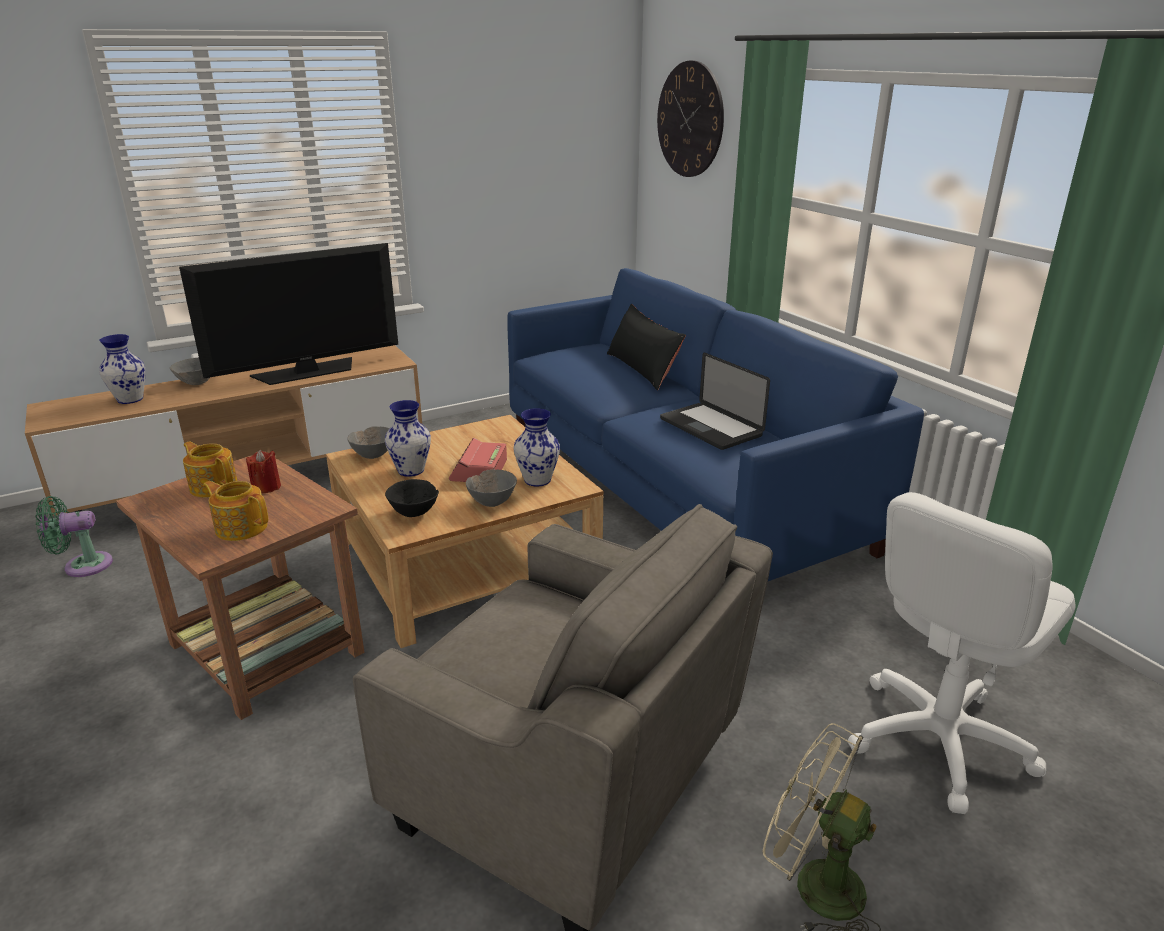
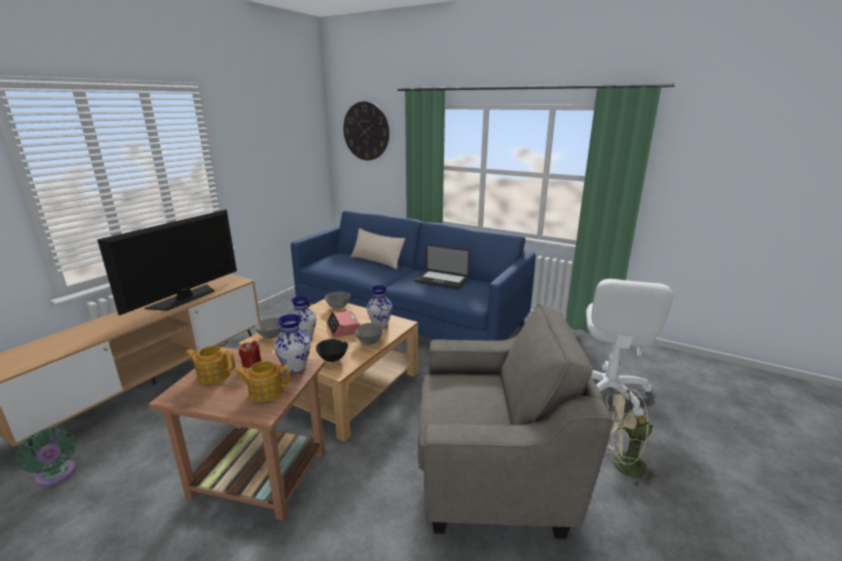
camera: 30 degrees left, 5 degrees down
(83, 565) = (57, 475): green fan -> green fan turned 90 degrees counterclockwise
(129, 399) = (60, 342): vase -> vase (294, 368)
(196, 383) = (106, 321): grey bowl -> grey bowl (338, 307)
(642, 369) = (377, 261): black pillow -> beige pillow

